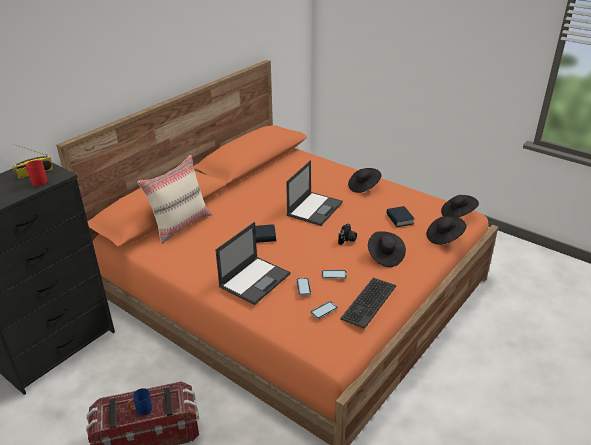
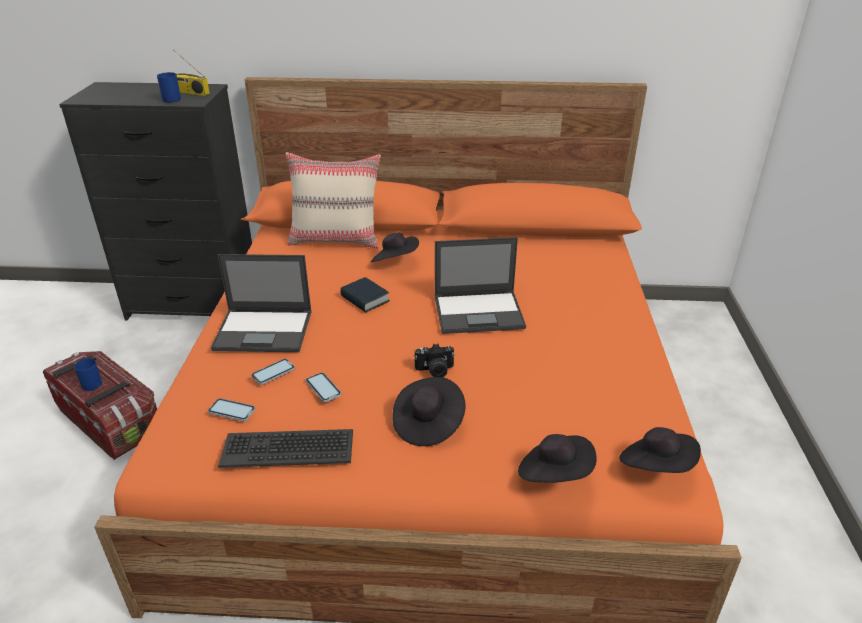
camera: 55 degrees right, 0 degrees up
(37, 181) = (172, 98): red mug -> blue mug
(364, 187) = (598, 332): black hat -> black hat (395, 261)
(399, 219) = (552, 402): book -> none

